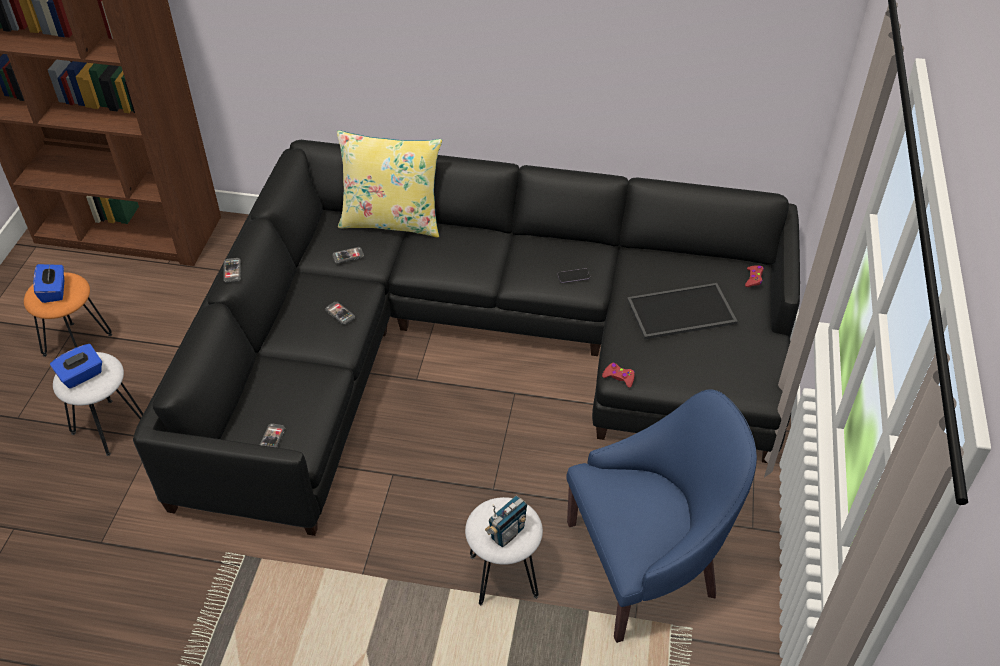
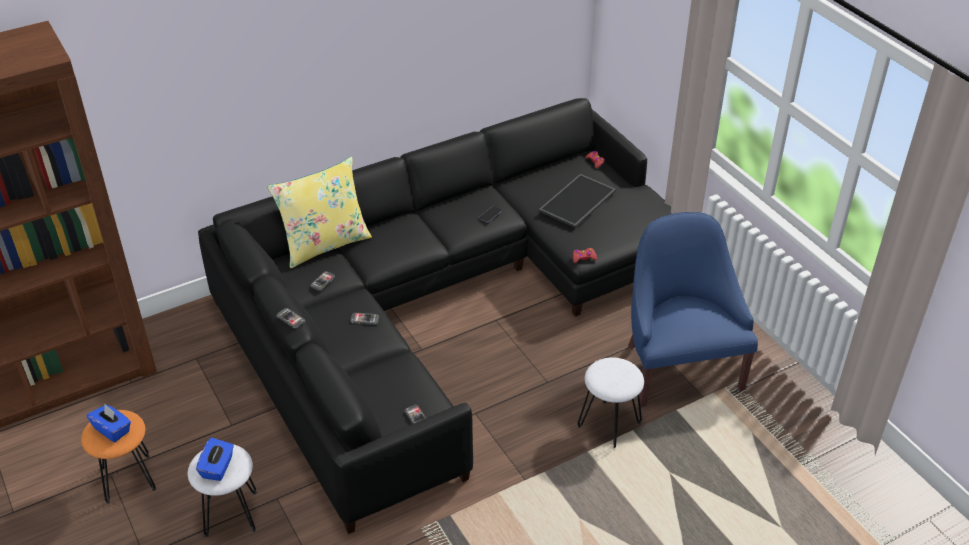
camera: 40 degrees left, 5 degrees down
(507, 533) = (622, 378): radio -> none
(645, 565) = (678, 366): blue armchair -> blue armchair turned 45 degrees counterclockwise

